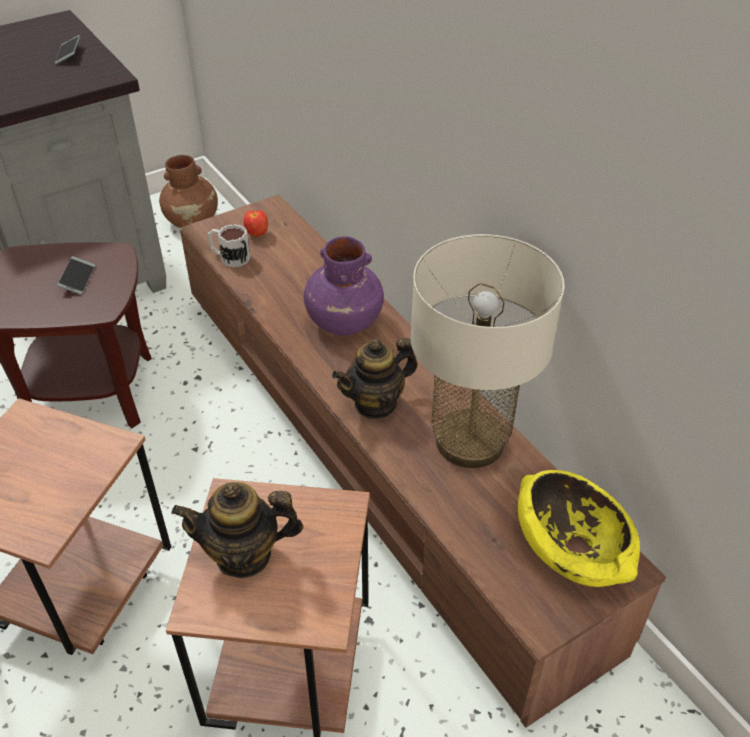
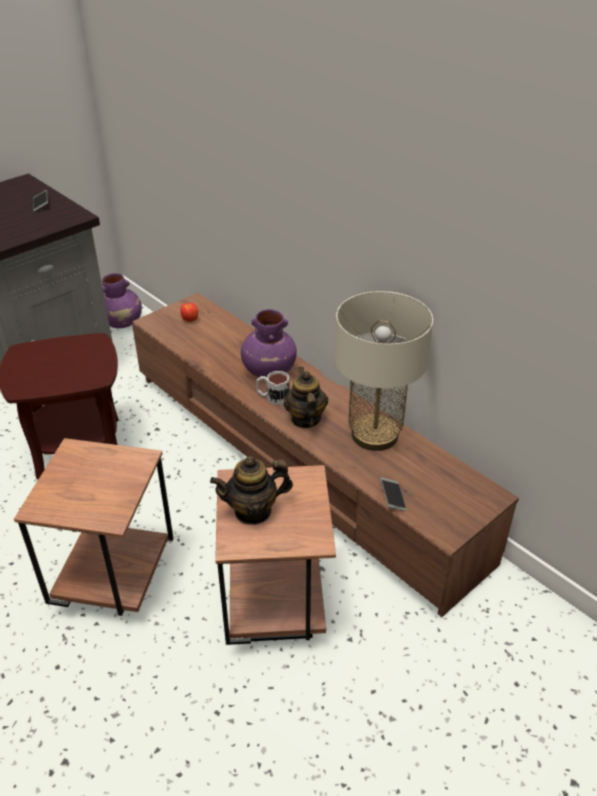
camera: 10 degrees left, 5 degrees down
(78, 279) = (74, 360): phone -> phone (392, 497)
(193, 221) = (123, 322): brown vase -> purple vase
(229, 257) = (174, 337): mug -> mug (273, 397)
(376, 403) = (305, 419): teapot -> teapot turned 120 degrees clockwise
(572, 547) = (456, 488): yellow bowl -> none

